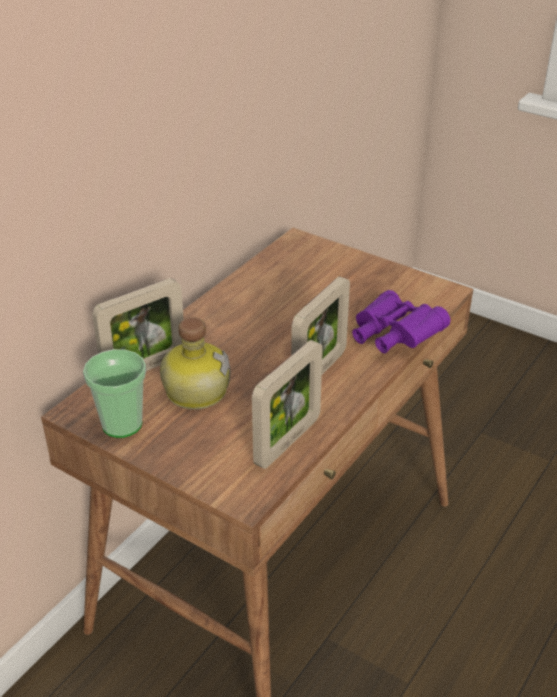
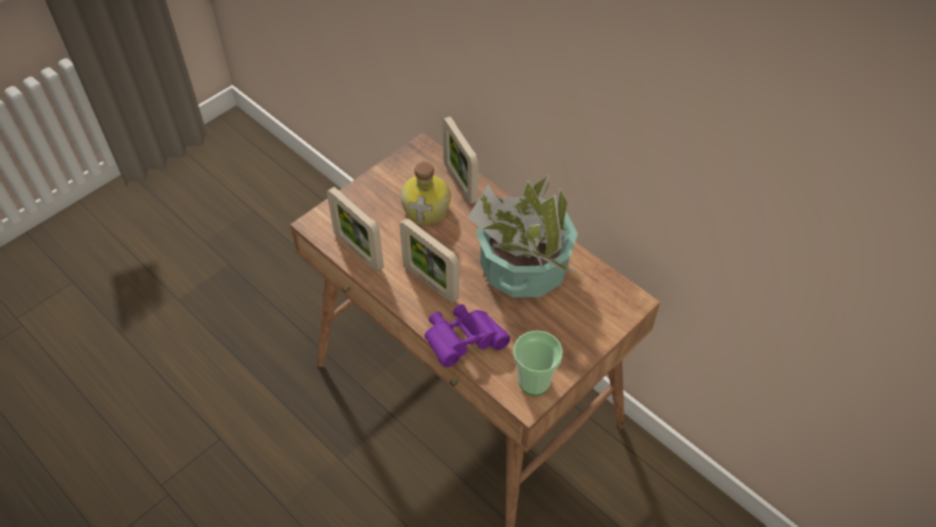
camera: 100 degrees right, 15 degrees up
(122, 424) = (402, 169): cup -> cup (534, 381)
(274, 307) = (523, 267): none -> potted plant

